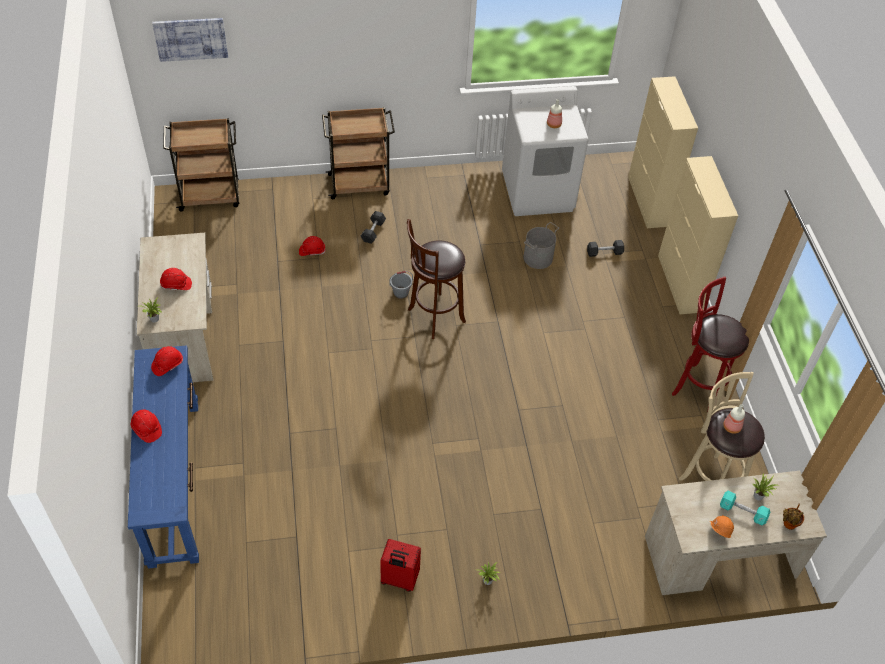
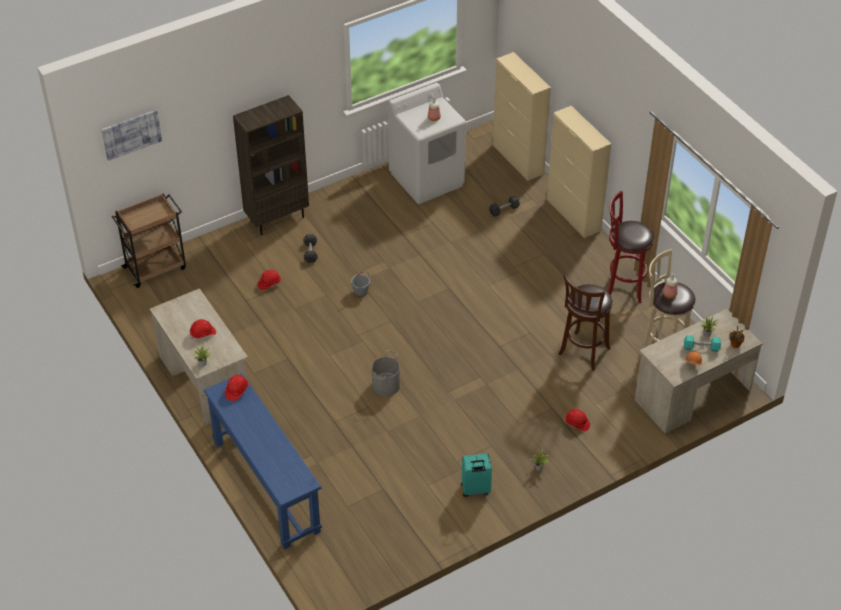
camera: 20 degrees left, 5 degrees down
(147, 429) = (251, 439): red hard hat -> red hard hat (577, 423)
(360, 184) = (277, 218): brown cart -> brown bookcase
(399, 579) = (475, 490): red suitcase -> turquoise suitcase
(433, 317) = (397, 301): brown stool -> brown stool (583, 353)
(538, 258) = (454, 230): grey bucket -> grey bucket (386, 385)

